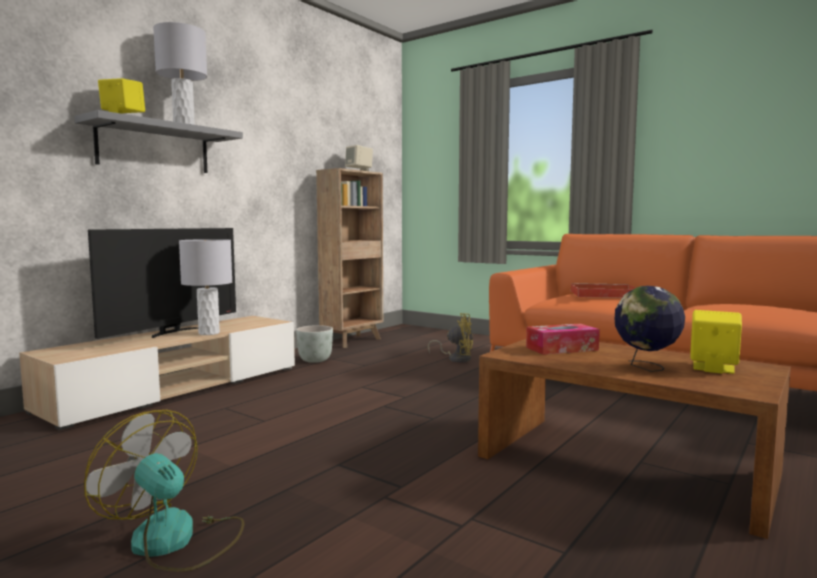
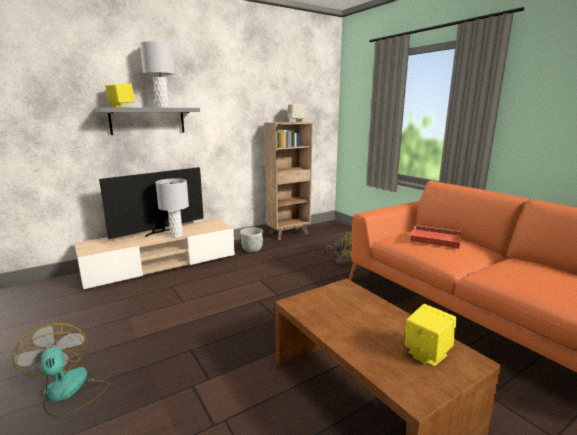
camera: 20 degrees right, 10 degrees up
(562, 349) = (340, 302): tissue box -> none
(646, 367) = (373, 342): globe -> none

